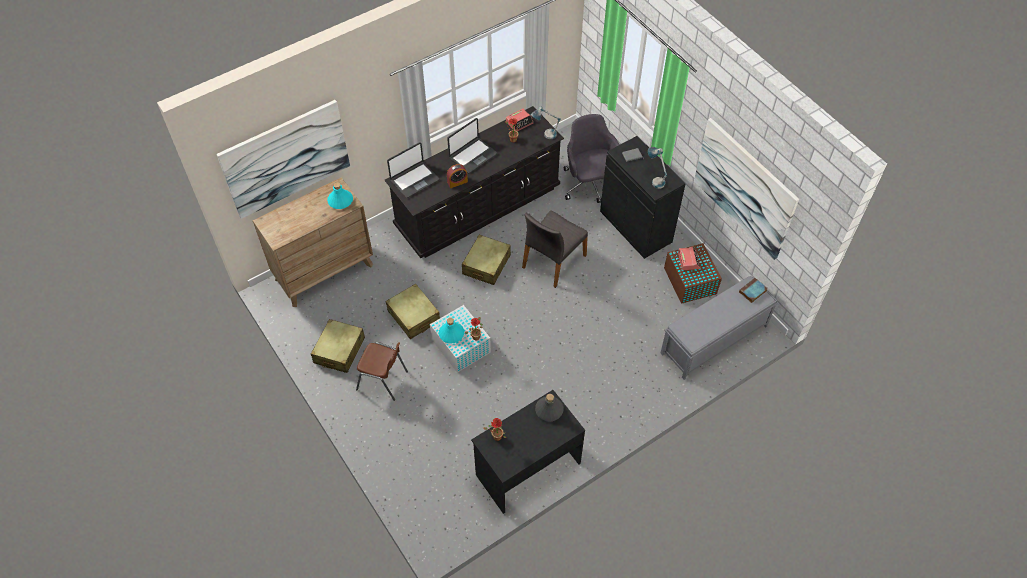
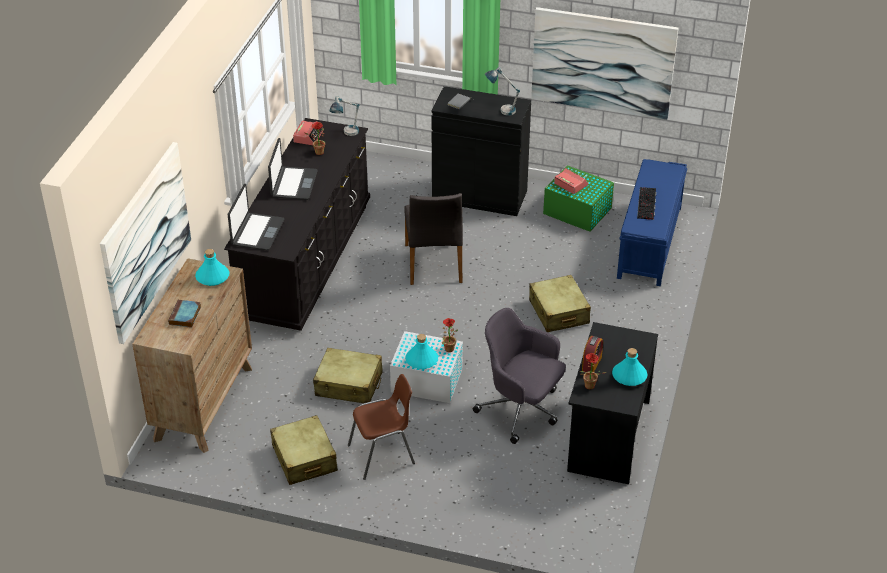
camera: 40 degrees left, 15 degrees down
(457, 182) = (305, 212): alarm clock -> alarm clock (591, 363)
(486, 265) = (372, 302): beige suitcase -> beige suitcase (558, 312)
(530, 448) = (629, 376): none -> turquoise bottle
(549, 410) = (609, 338): grey bottle -> none
(590, 184) = (396, 185): grey office chair -> grey office chair (521, 410)
(690, 280) = (576, 210): brown storage box -> green storage box
(711, 315) = (647, 204): none -> keyboard
(713, 340) = (649, 243): grey bench -> blue bench
(752, 292) = (660, 169): book -> book (185, 316)

